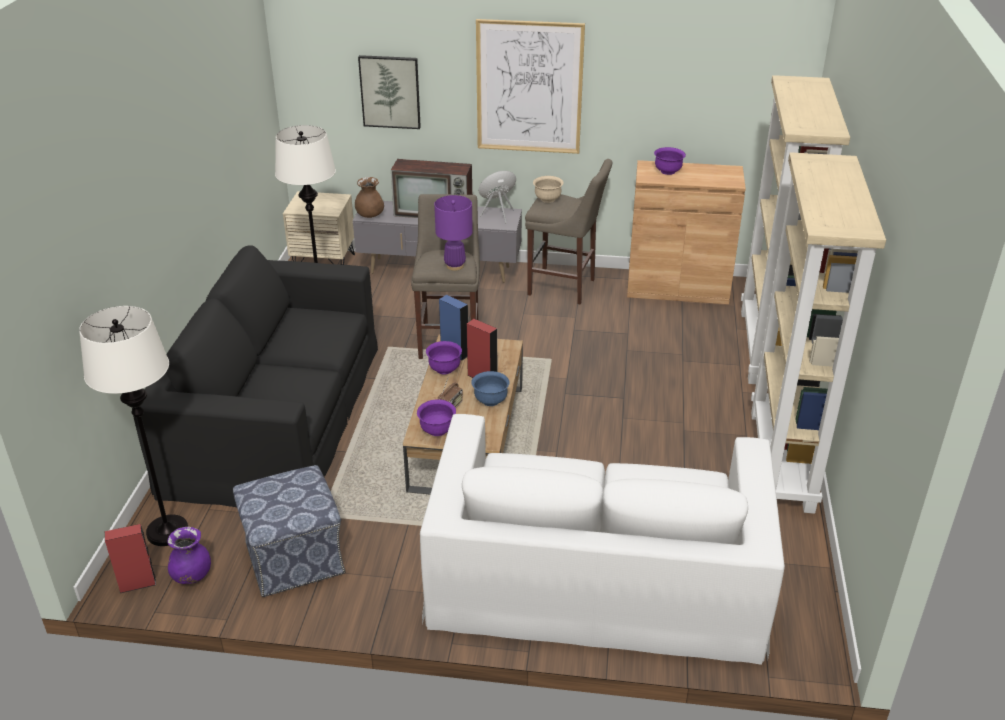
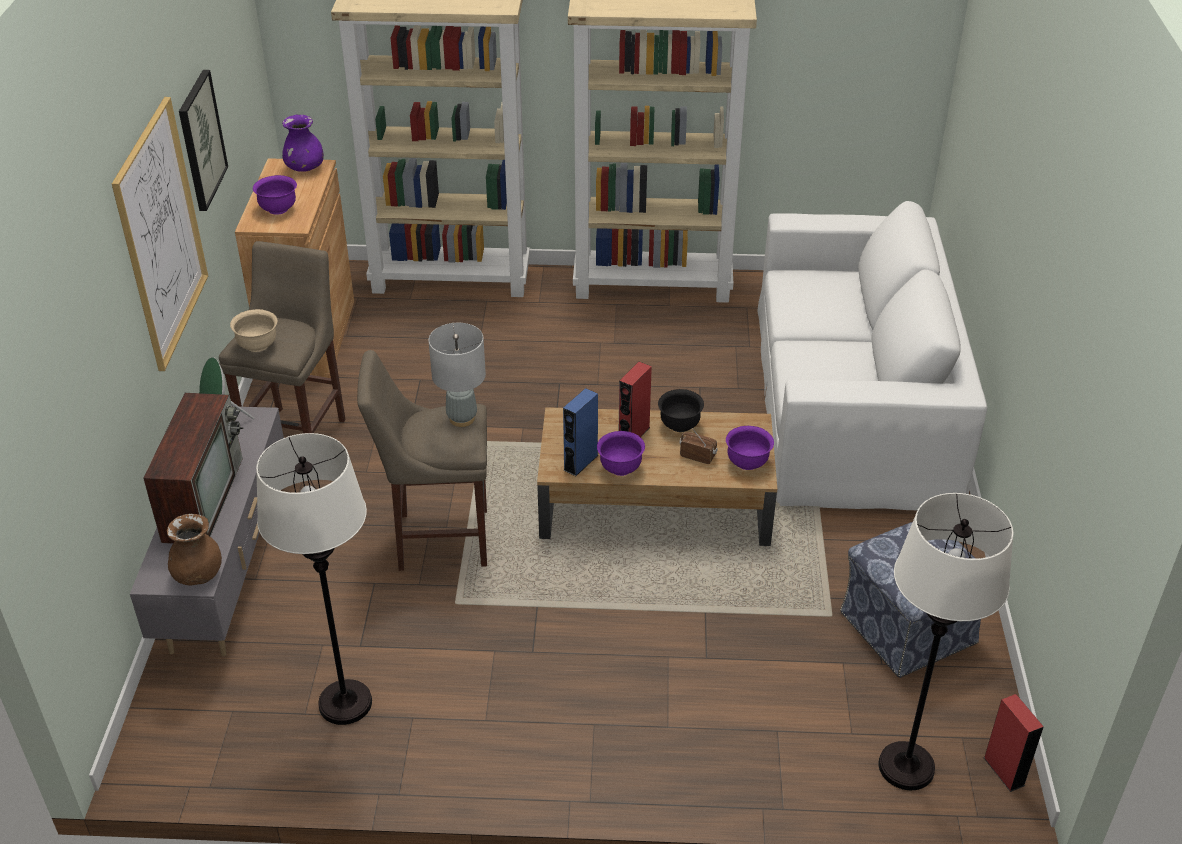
camera: 95 degrees left, 5 degrees up
(192, 576) = (969, 719): purple vase -> purple vase (305, 168)
(274, 415) = (640, 705): black sofa -> none
(324, 263) = (175, 729): beige nightstand -> none
(390, 91) = (91, 392): picture -> picture (201, 140)
(455, 266) = (462, 418): purple table lamp -> grey table lamp
(490, 400) = (679, 425): blue bowl -> black bowl

